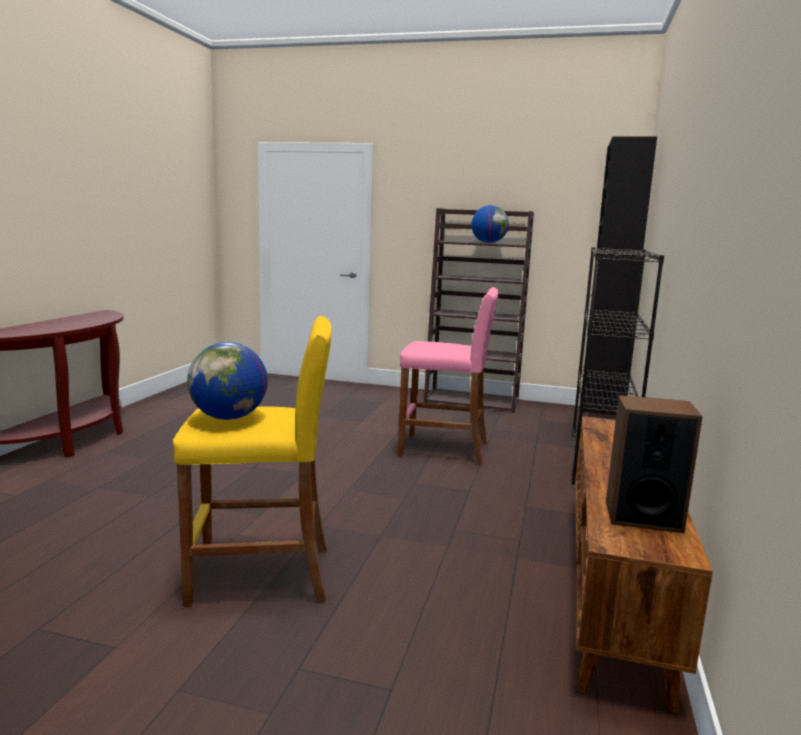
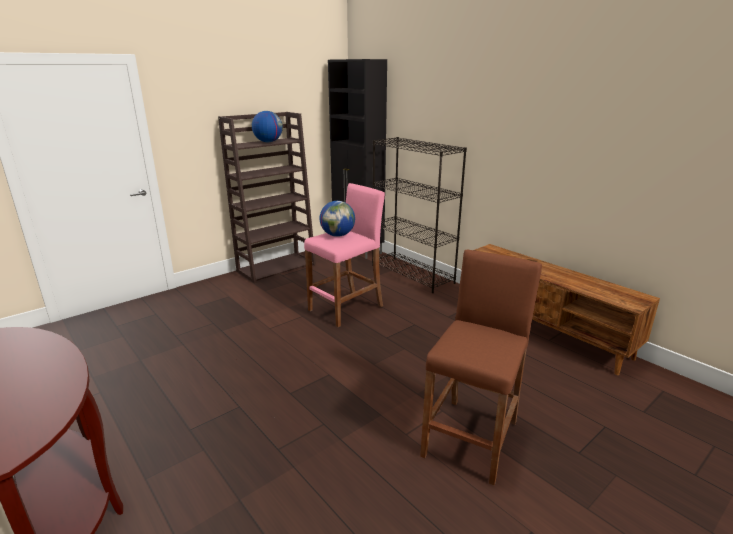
camera: 55 degrees left, 10 degrees up
(229, 418) = (483, 347): globe -> globe (338, 235)
(262, 575) = (471, 438): yellow stool -> brown stool
(642, 516) = (606, 290): speaker -> none

